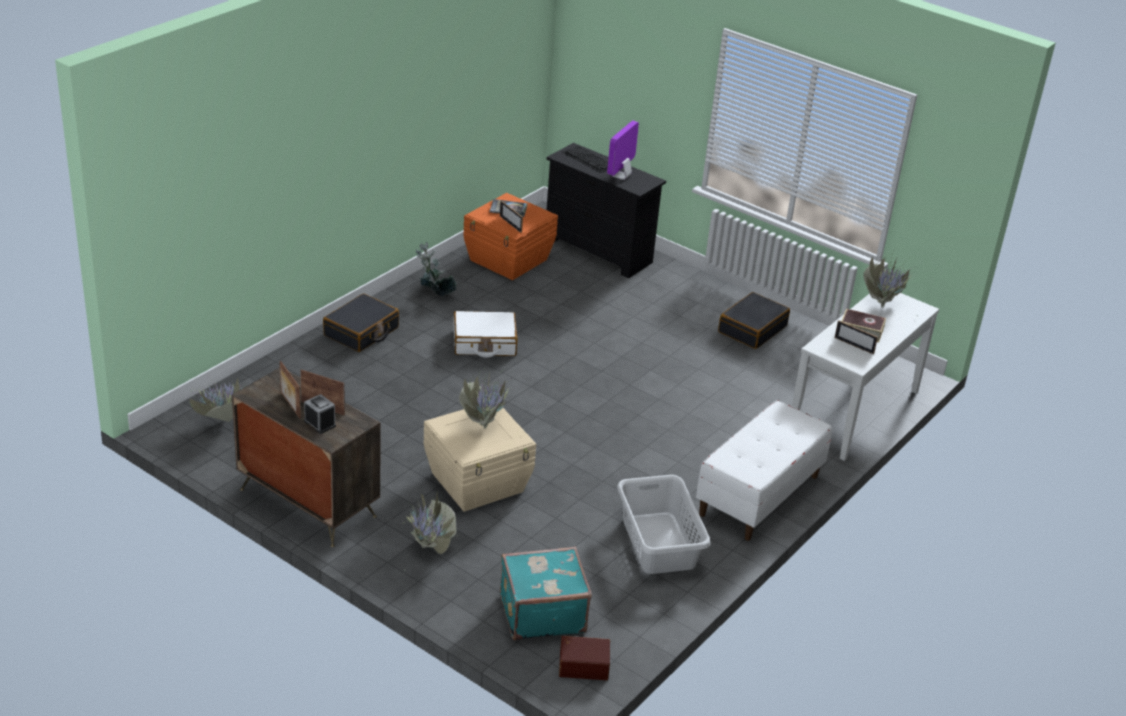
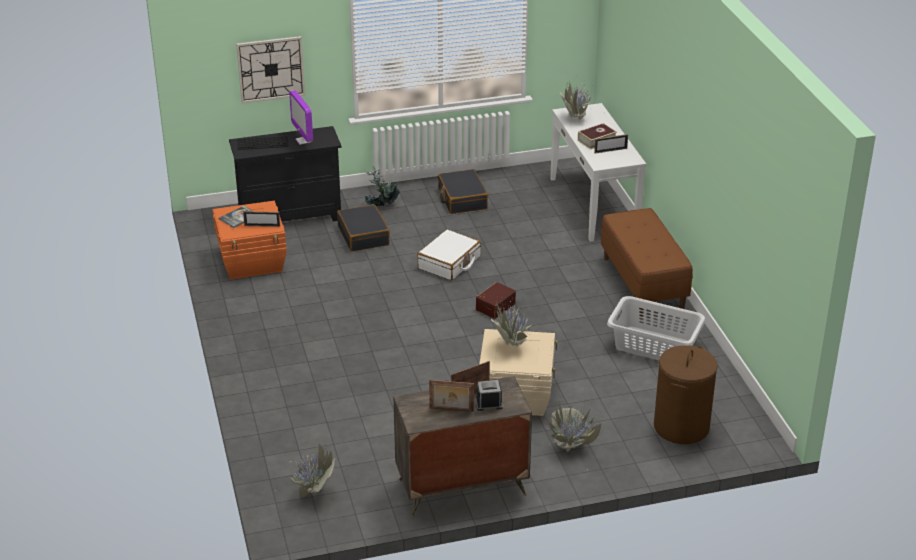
camera: 50 degrees left, 0 degrees up
(361, 332) = (267, 373): black suitcase -> black suitcase (364, 235)
(434, 295) = (258, 316): potted plant -> potted plant (381, 208)
(484, 343) = (349, 320): white suitcase -> white suitcase (449, 263)
(541, 612) = (681, 427): turquoise suitcase -> brown laundry basket
(583, 664) = (747, 431): brown storage box -> brown storage box (494, 306)
(635, 92) = (271, 69): none -> wall clock
(759, 495) = (643, 283): white bench -> brown bench

